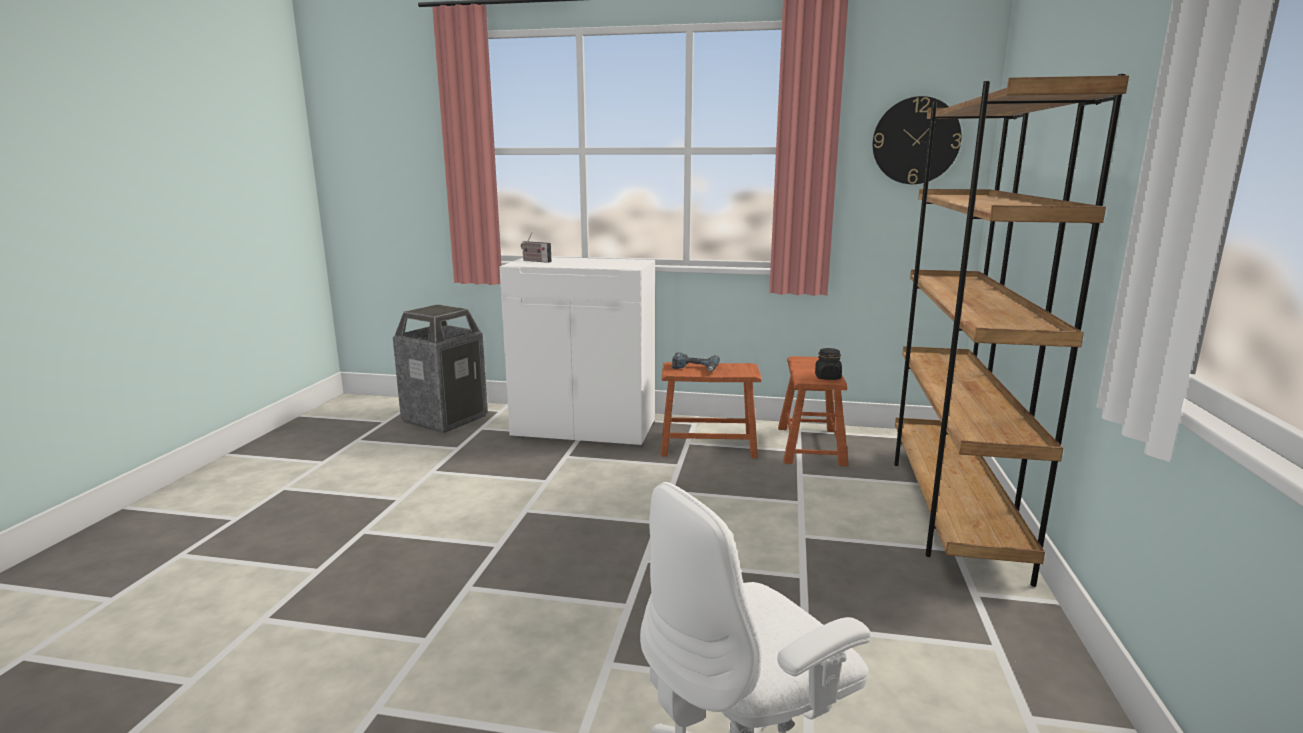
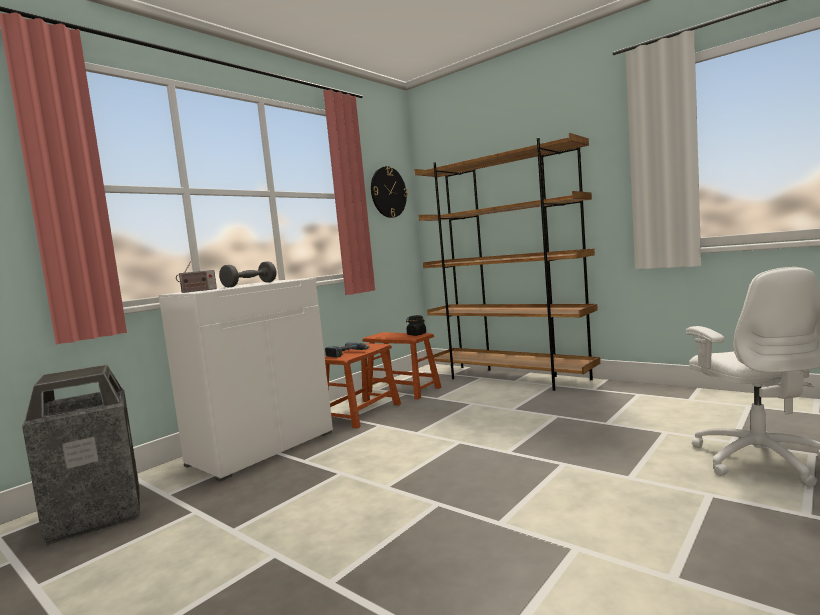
camera: 60 degrees left, 10 degrees down
(590, 262) = (250, 284): none -> grey dumbbell

